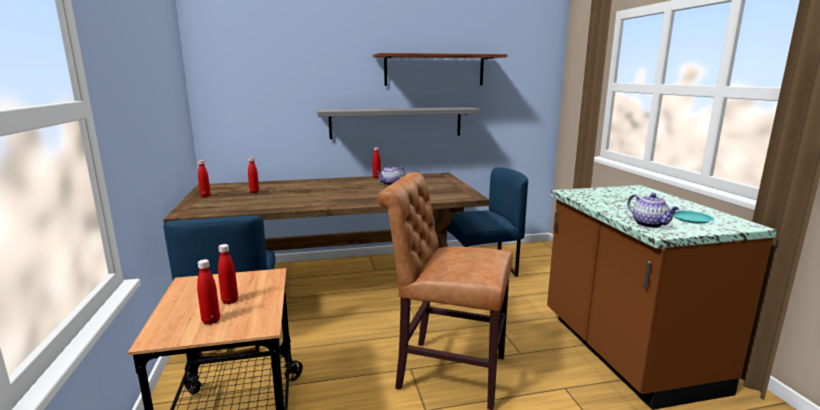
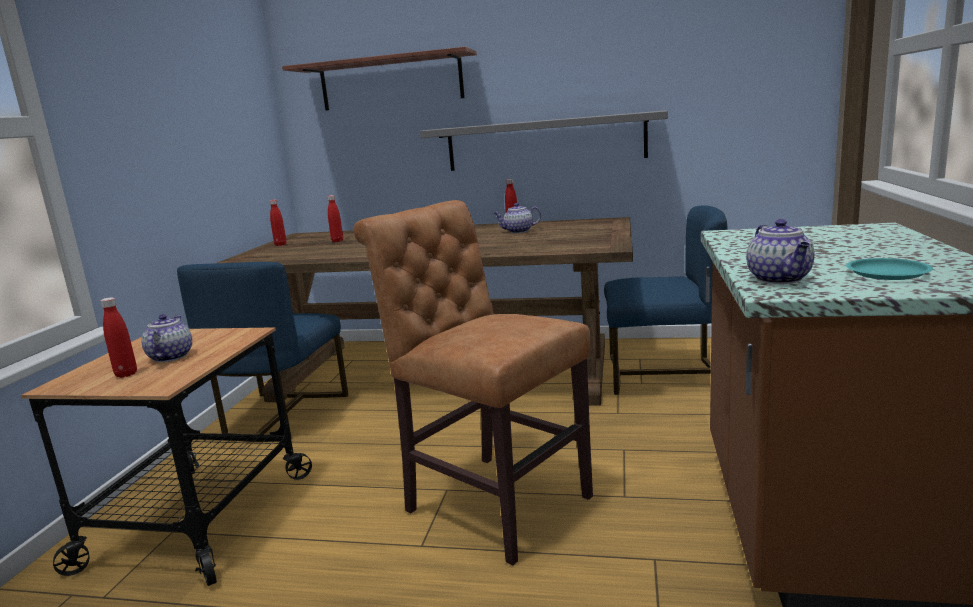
camera: 25 degrees right, 0 degrees up
(230, 301) = (170, 356): red bottle -> teapot
(434, 70) = (601, 57): shelf -> shelf (391, 82)

